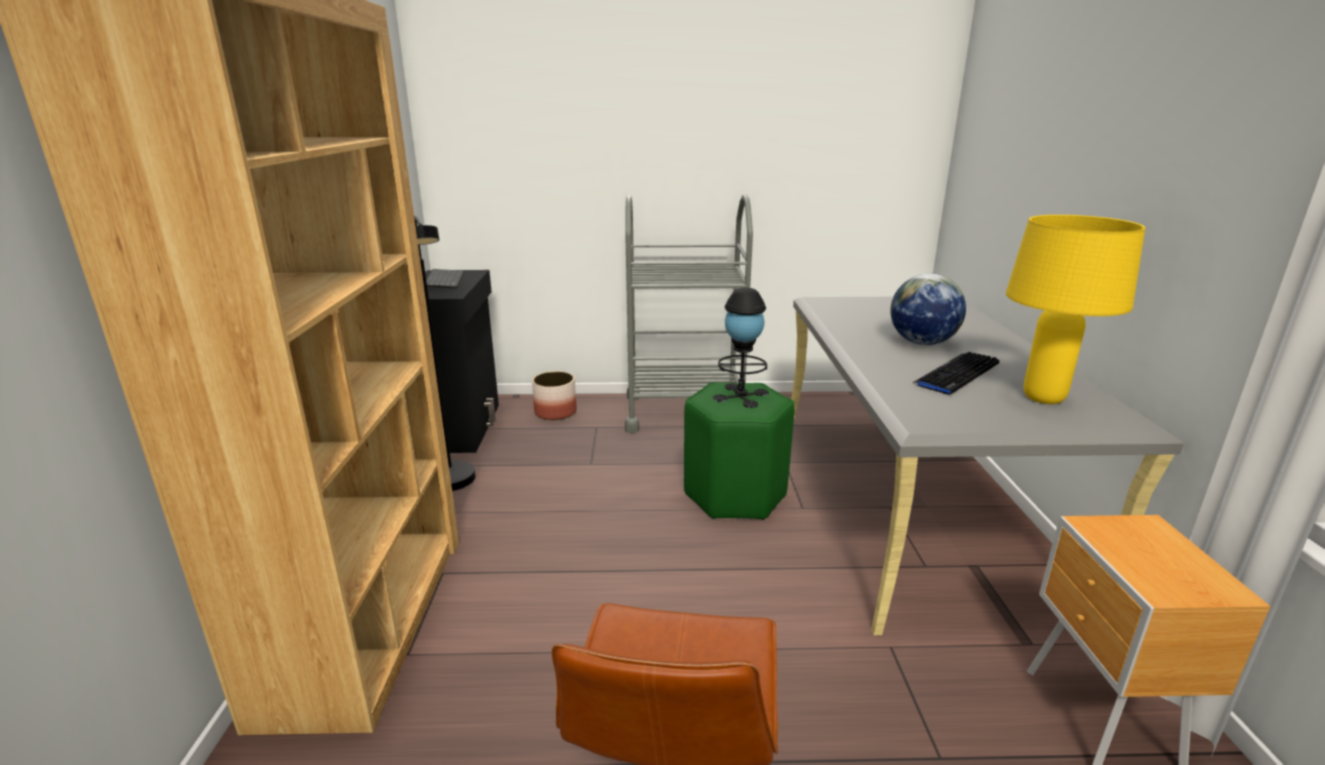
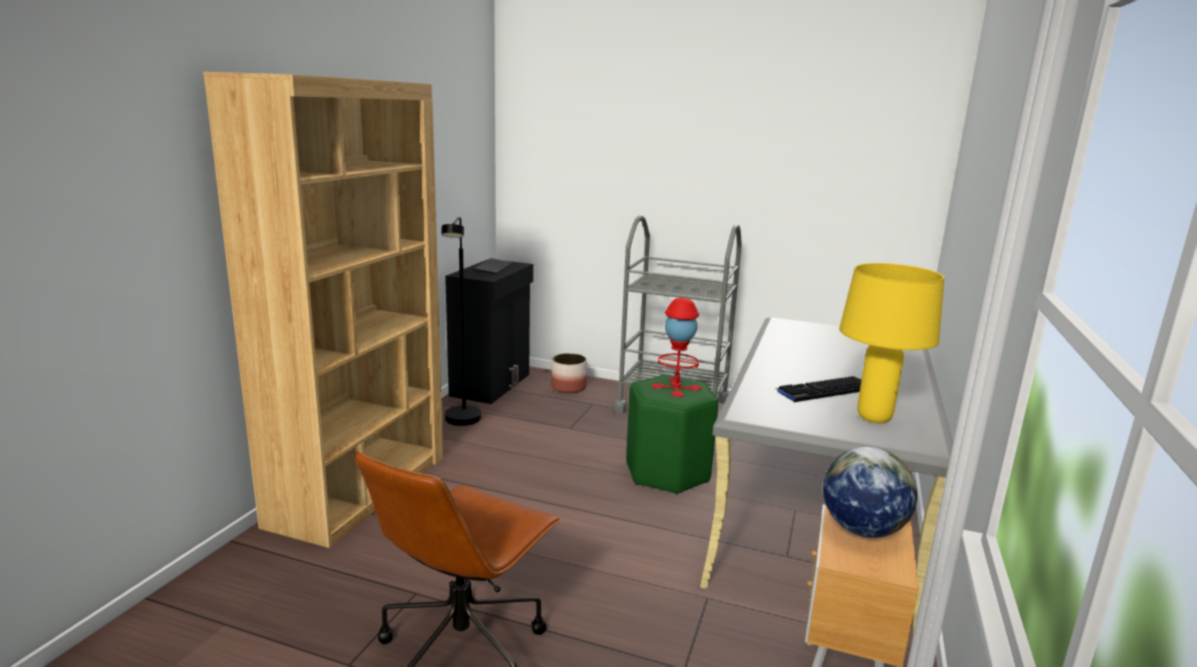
camera: 20 degrees right, 5 degrees down
(741, 395) = (676, 387): black table lamp -> red table lamp
(921, 343) = (827, 365): globe -> globe (862, 530)

